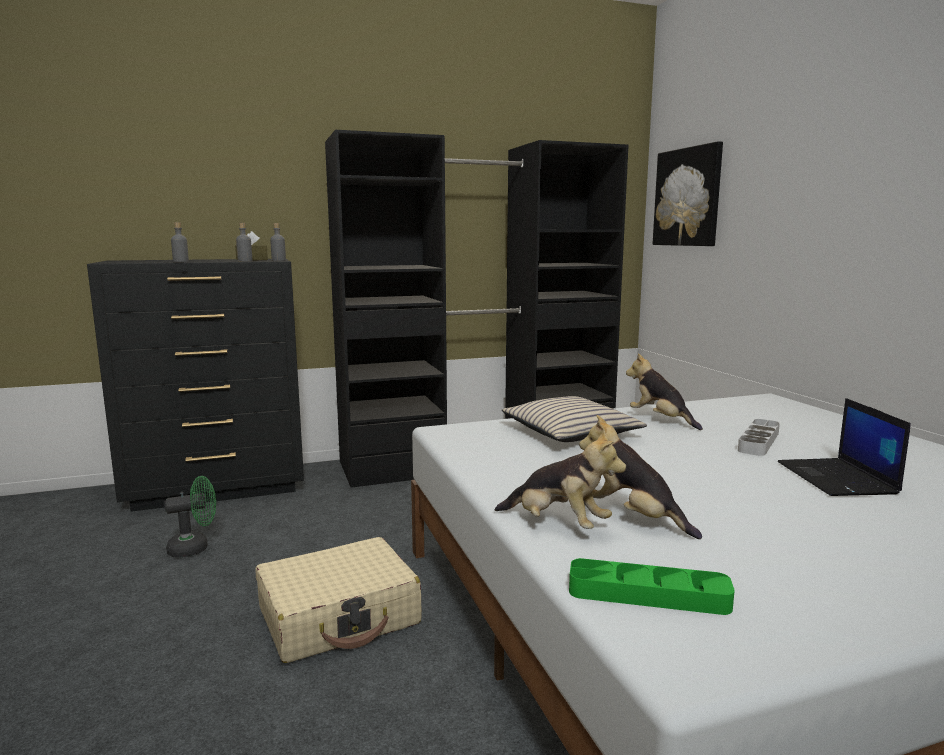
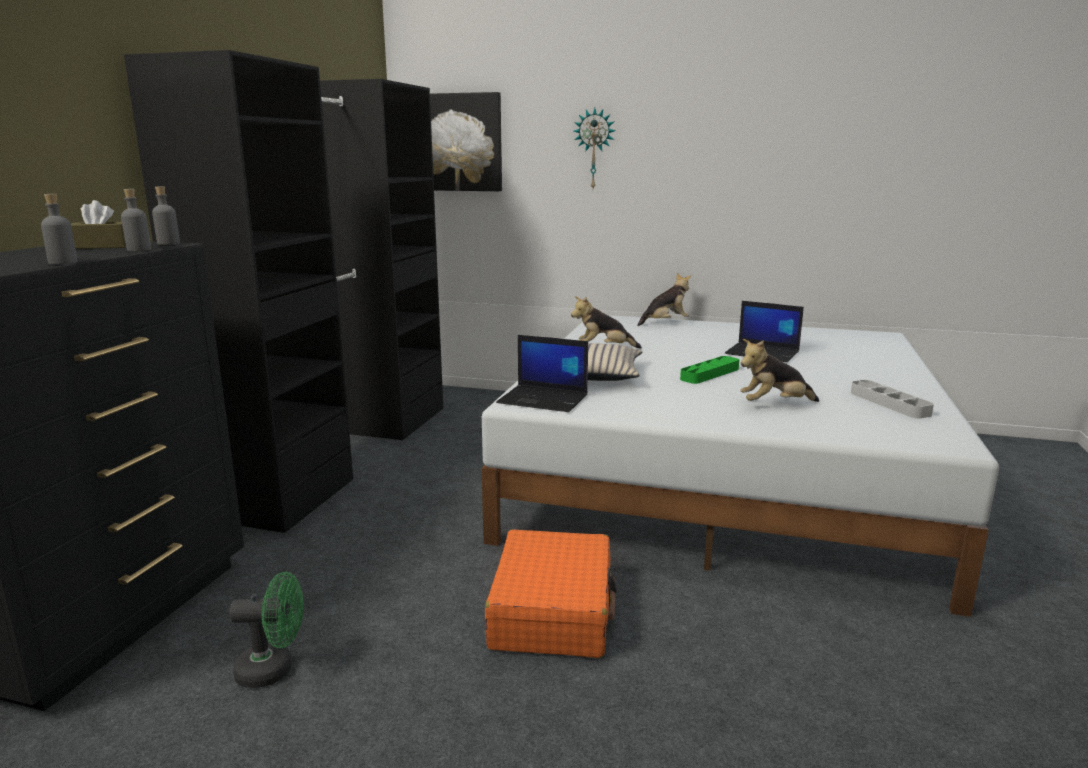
camera: 55 degrees left, 5 degrees up
(195, 547) = (274, 670): green fan -> green fan turned 75 degrees clockwise
(339, 616) = (553, 611): beige suitcase -> orange suitcase
(470, 435) = (544, 399): none -> laptop
(558, 524) = (766, 423): plush toy -> plush toy (665, 323)
(648, 594) = (878, 430): green tray -> green tray (710, 374)
(758, 441) = (683, 346): grey tray -> grey tray (889, 403)
(800, 196) = (594, 149): none -> wall clock

